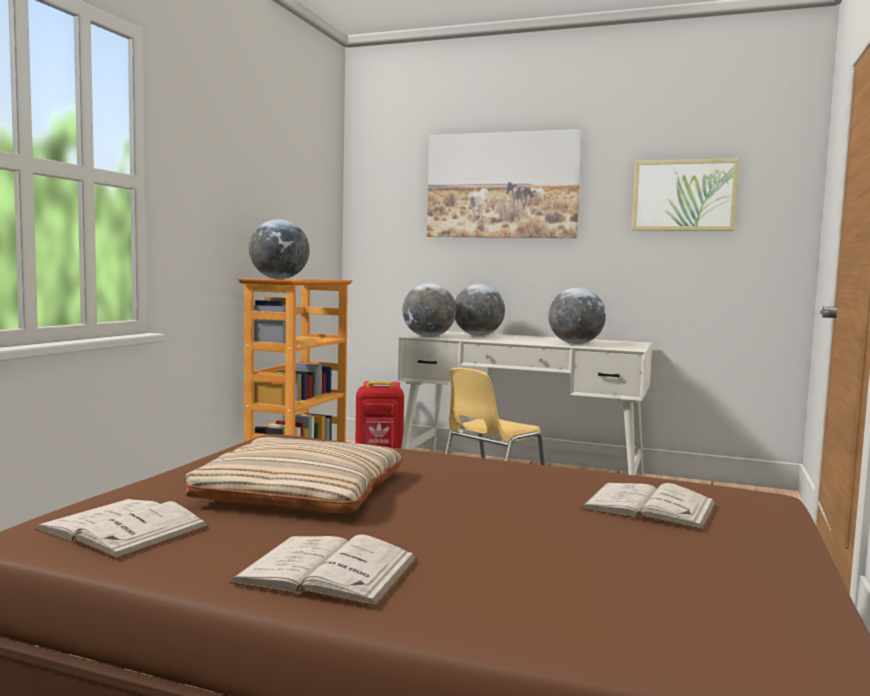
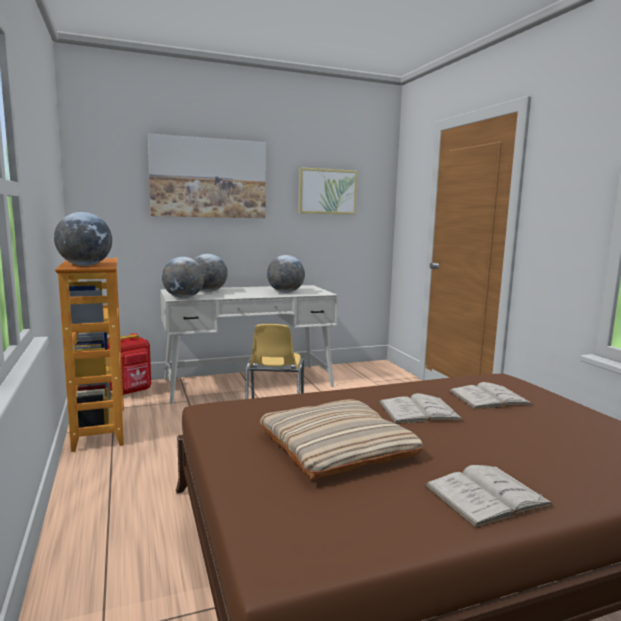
camera: 40 degrees left, 5 degrees up
(122, 528) = (322, 524): white book -> white book (419, 411)

